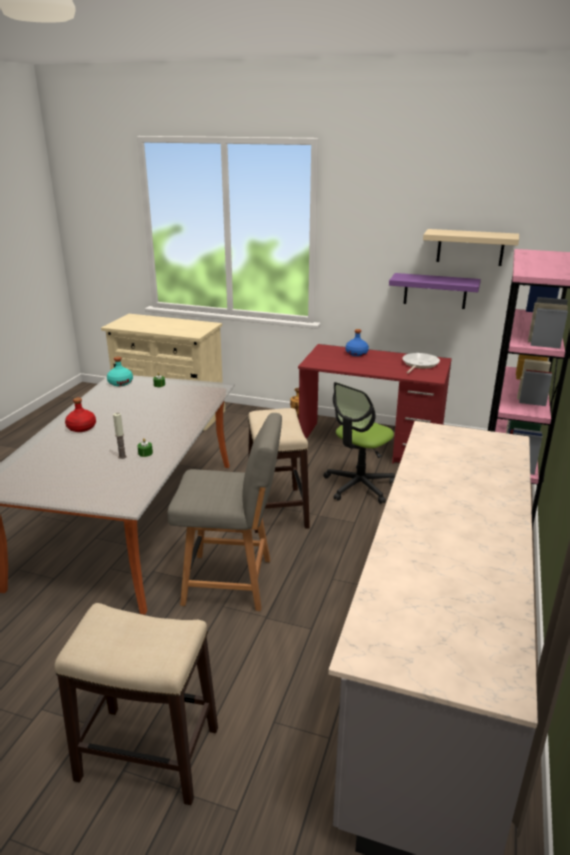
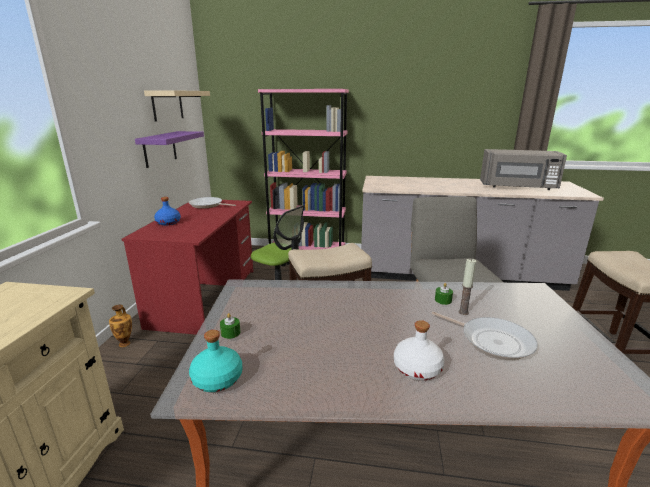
camera: 100 degrees left, 5 degrees down
(81, 428) = (418, 369): red bottle -> white bottle
(81, 457) = (492, 341): none -> frying pan
(441, 577) = (518, 187): none -> grey microwave

